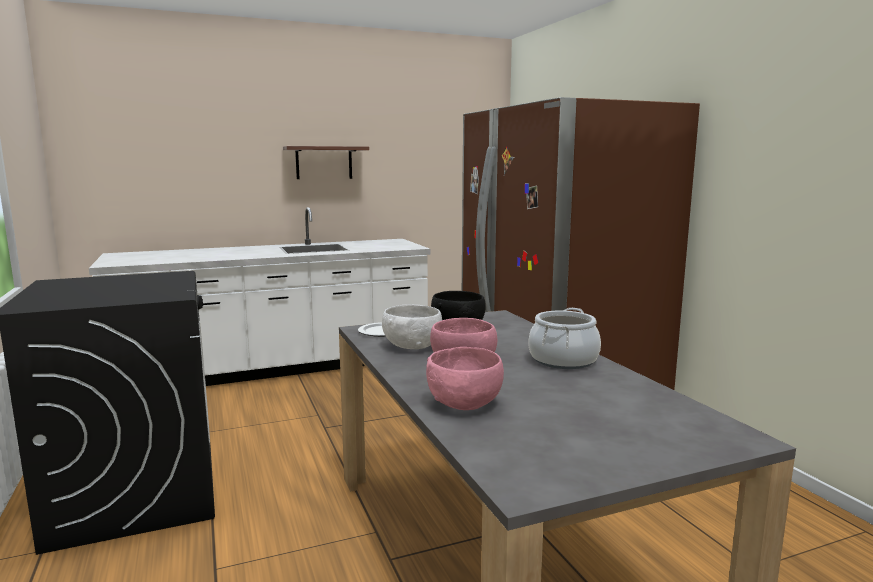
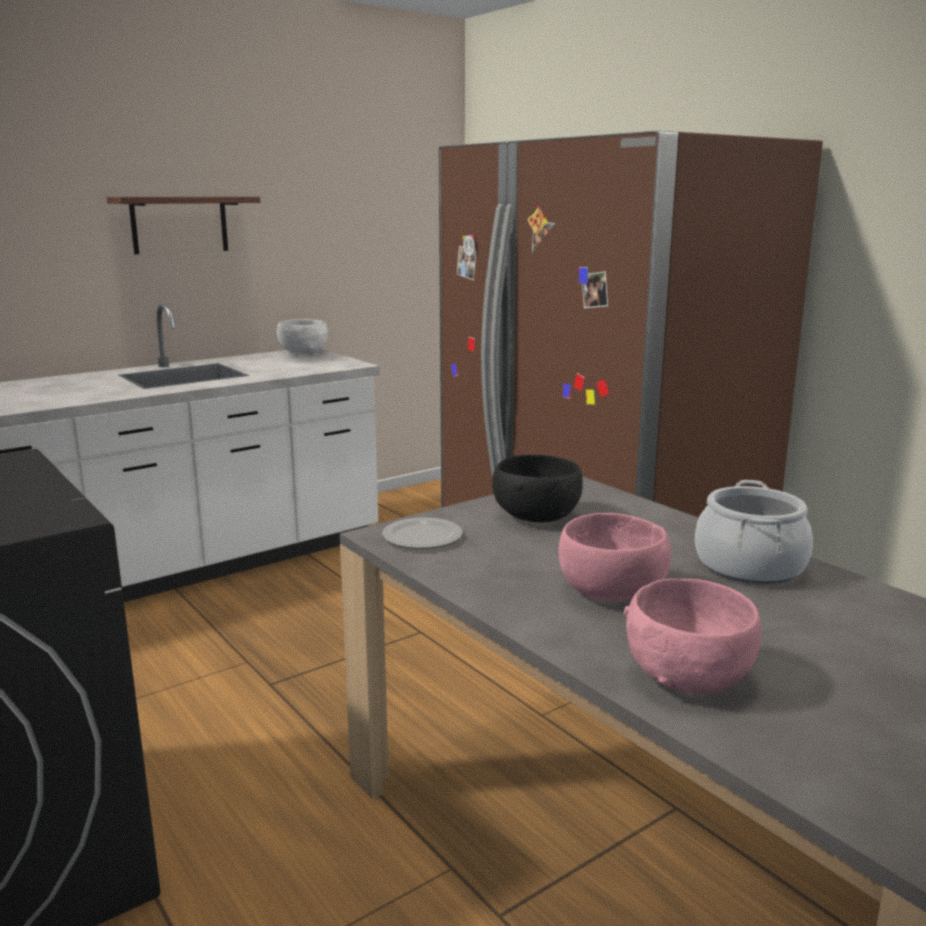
camera: 15 degrees left, 5 degrees up
(411, 346) = (497, 563): white bowl -> white bowl (303, 353)

